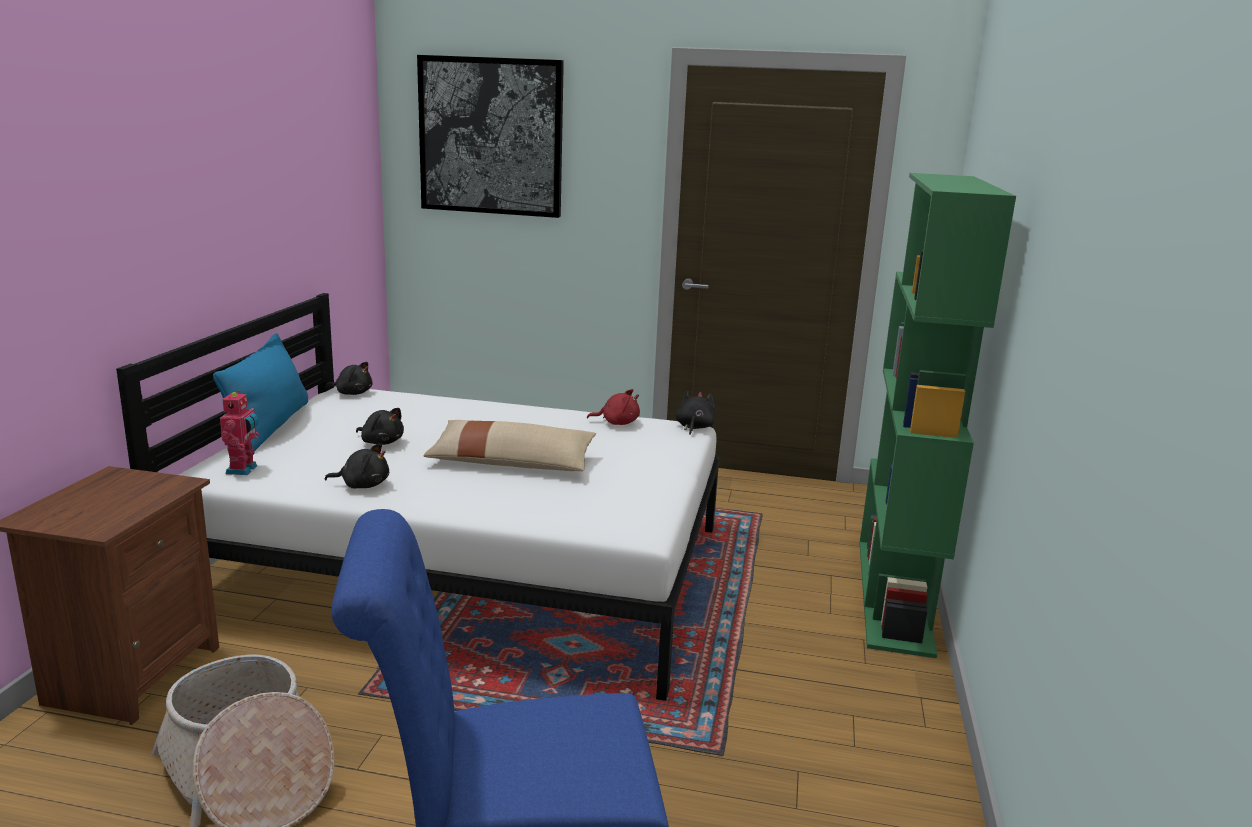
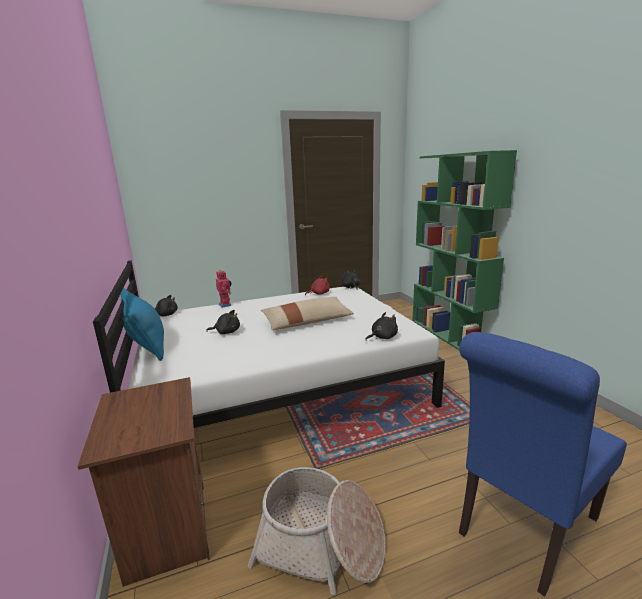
camera: 30 degrees left, 0 degrees up
(244, 470) = (173, 369): toy robot -> toy robot (226, 305)
(362, 485) = (257, 354): black plush toy -> black plush toy (382, 337)
(491, 137) = (188, 163): picture -> none

